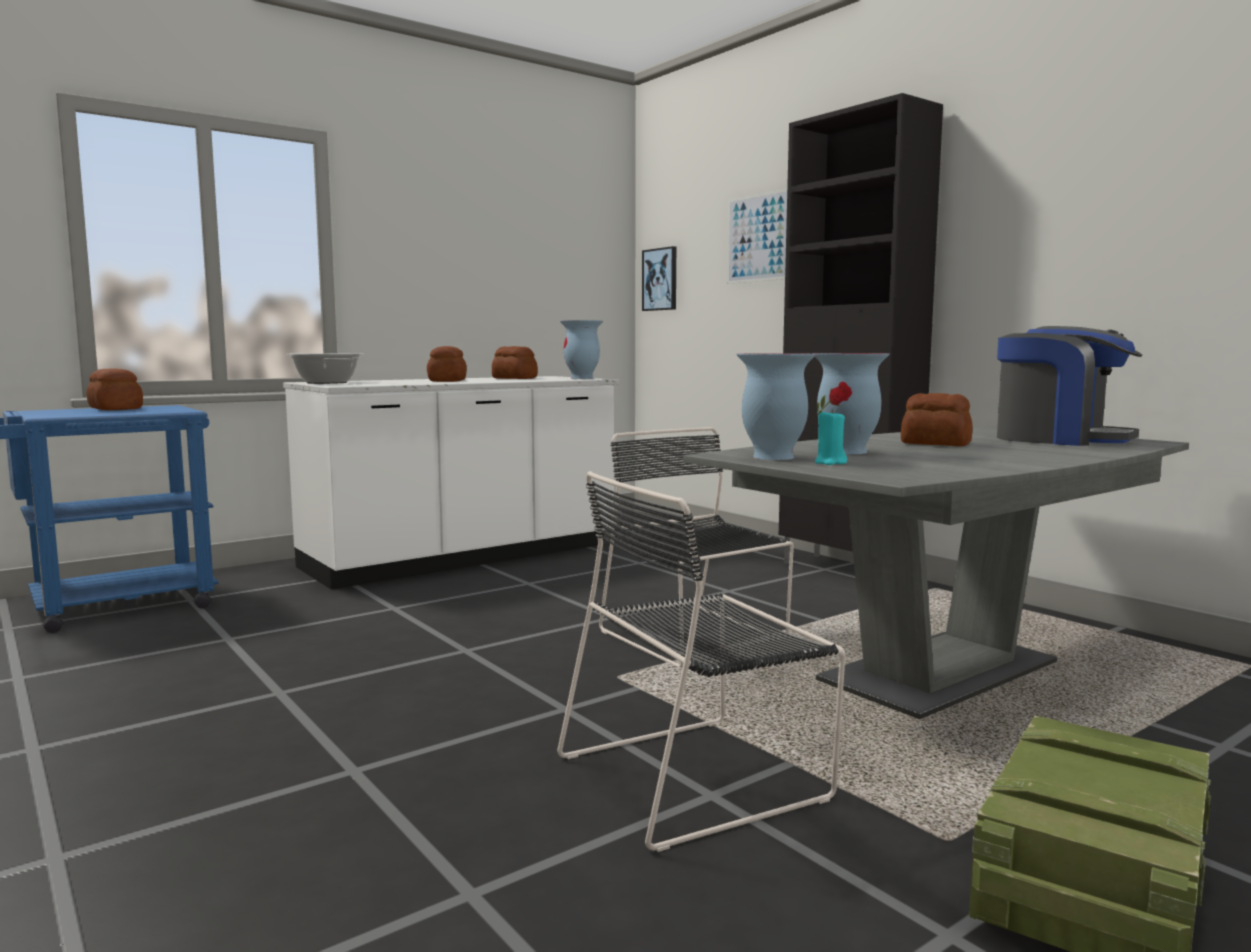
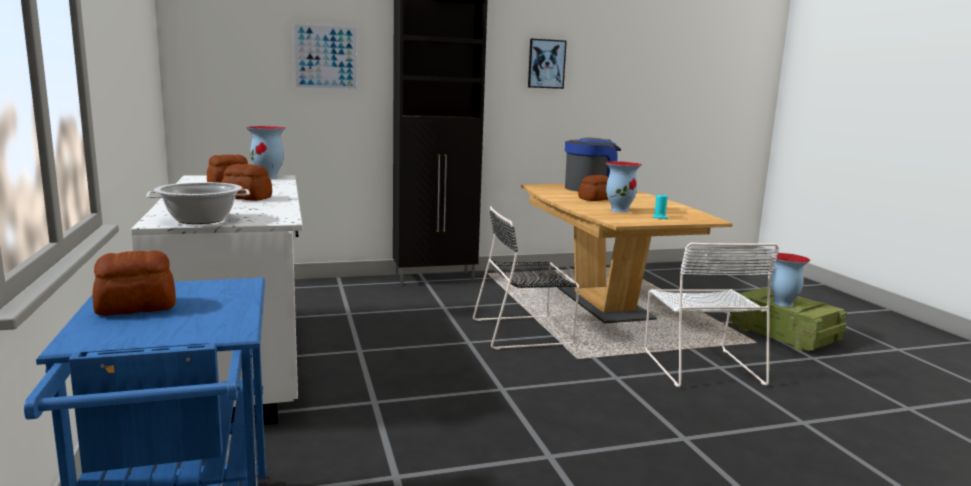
camera: 70 degrees left, 5 degrees up
(660, 279) = (204, 77): picture -> picture (546, 64)
(699, 775) = (701, 365): black chair -> white chair
(772, 457) = (635, 219): vase -> vase (783, 304)
(939, 672) = (603, 304): grey dining table -> brown dining table

